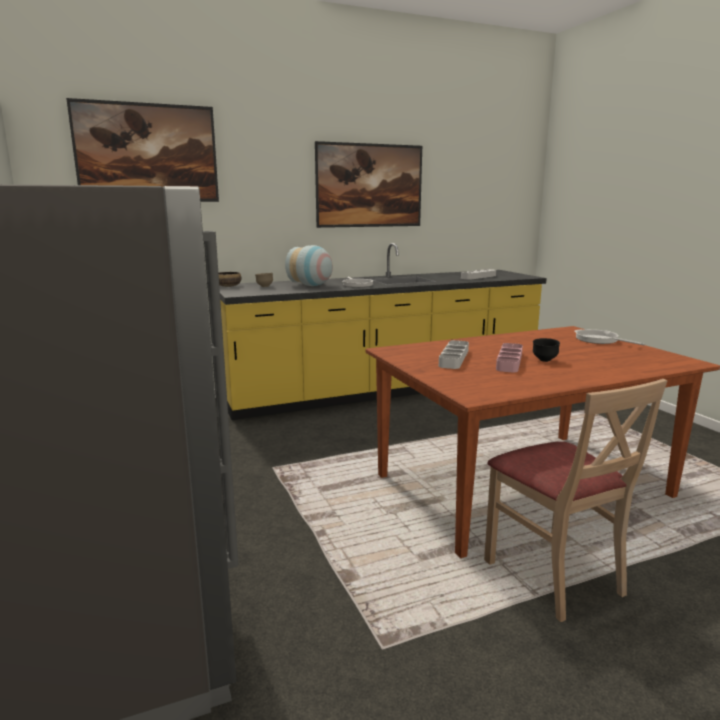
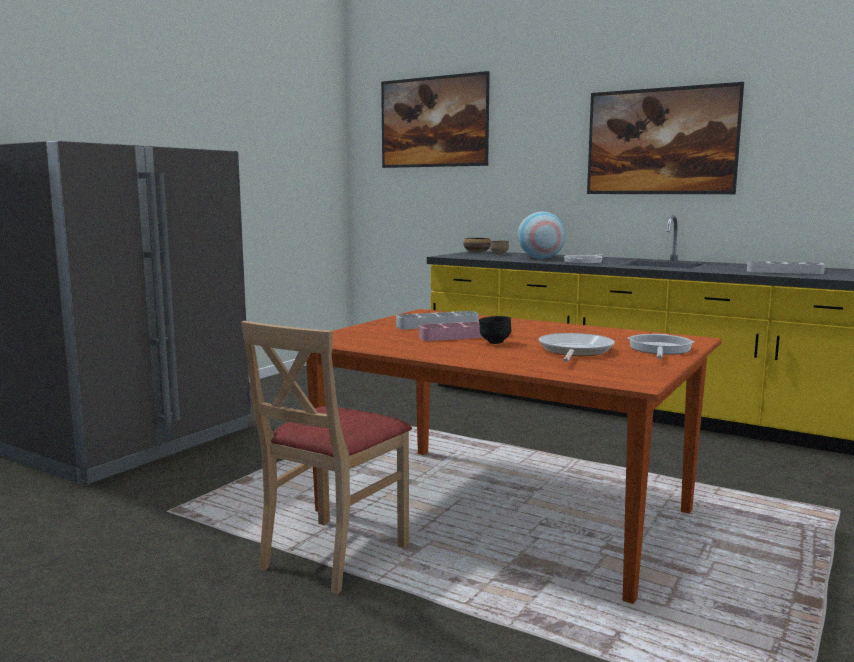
camera: 55 degrees right, 5 degrees down
(590, 353) = (574, 351): none -> frying pan

